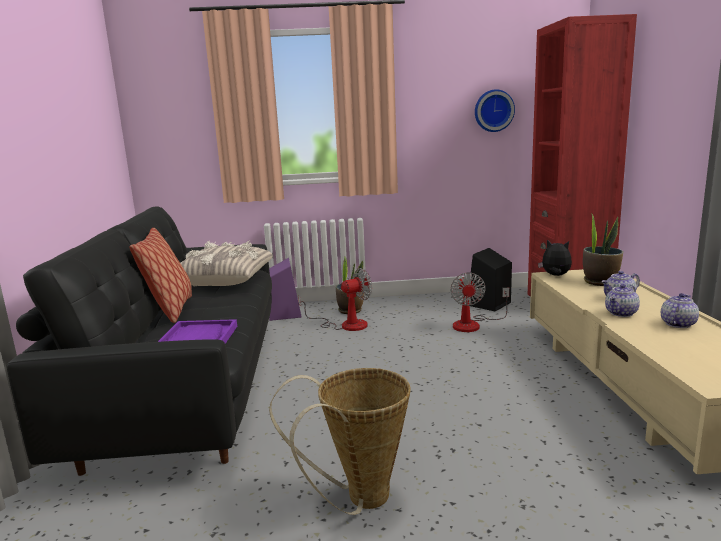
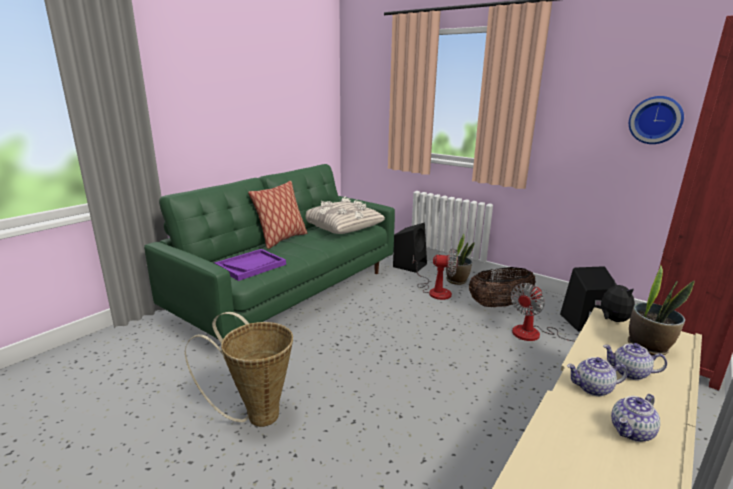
camera: 40 degrees right, 5 degrees up
(189, 385) = (290, 292): black sofa -> green sofa
(284, 313) = (410, 265): purple speaker -> black speaker
(414, 315) = (499, 305): none -> basket
(677, 324) = (632, 432): teapot -> teapot turned 150 degrees clockwise

